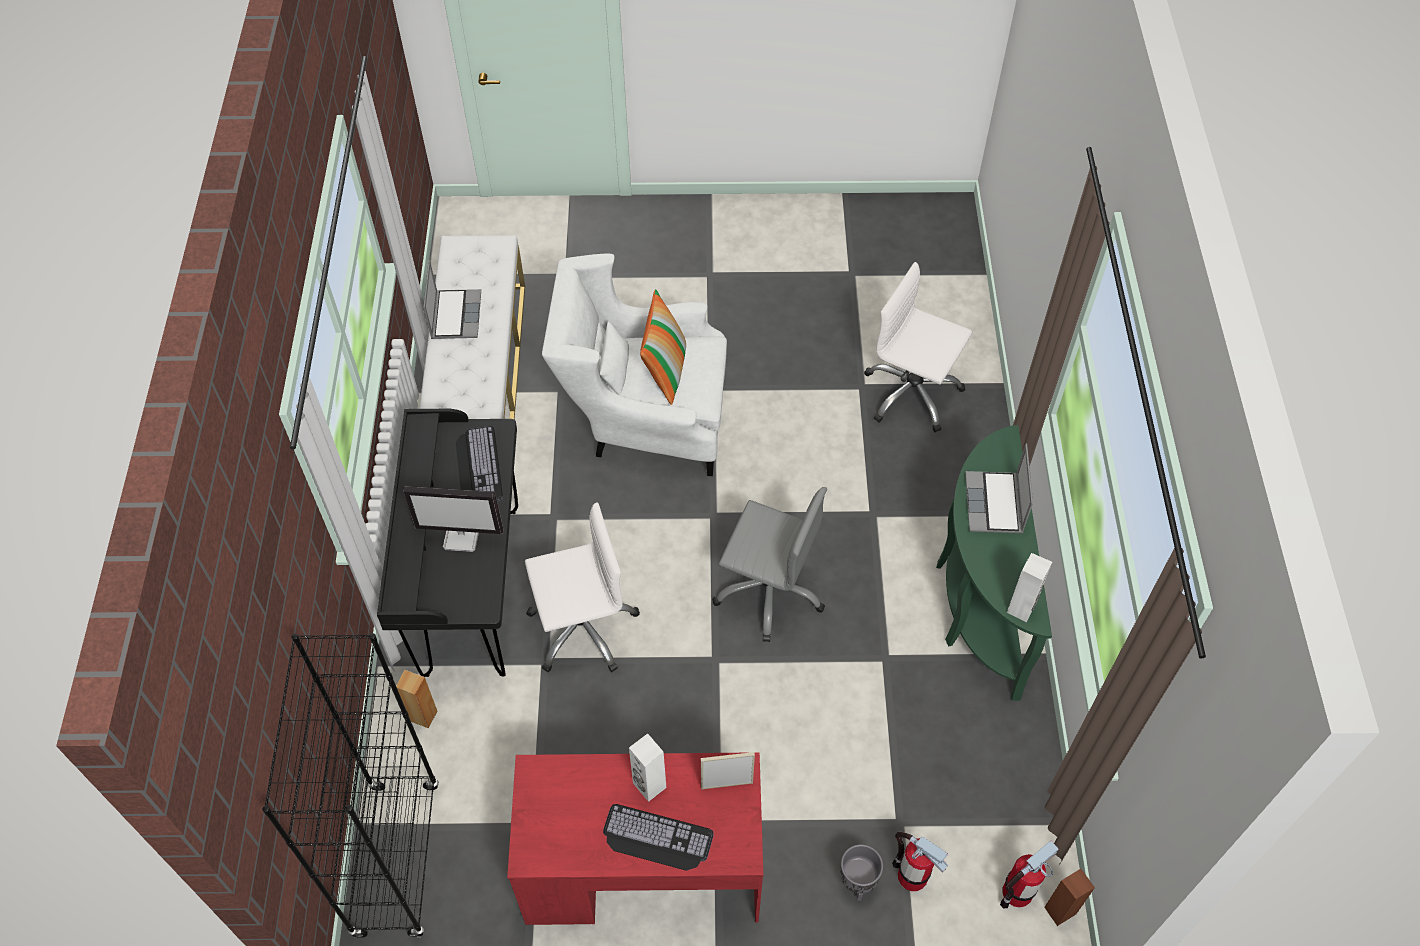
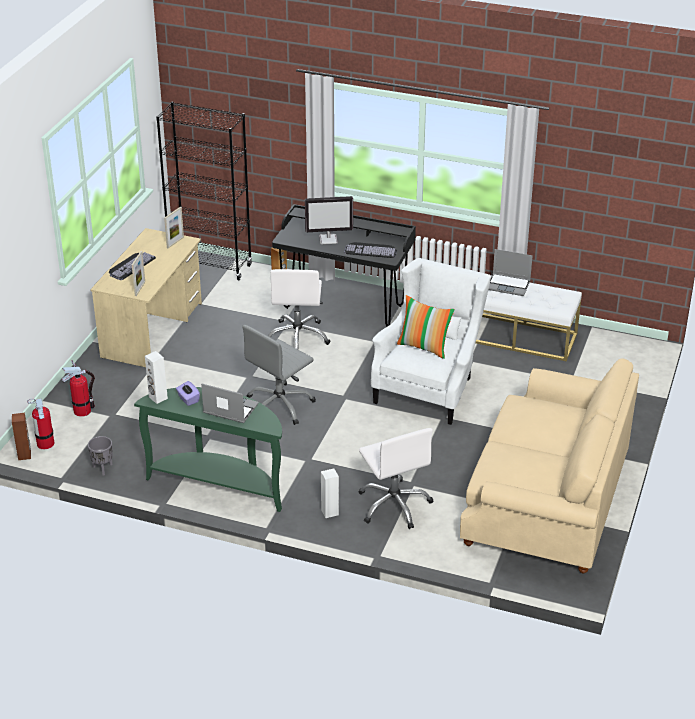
camera: 110 degrees right, 20 degrees down
(462, 537) = (328, 239): monitor -> monitor turned 120 degrees counterclockwise
(546, 793) = (175, 242): none -> picture frame
(642, 869) = (152, 330): red desk -> beige desk
(649, 785) = (157, 268): white speaker -> white speaker (329, 512)
(824, 252) = (547, 500): none -> beige sofa
(857, 883) = (93, 392): grey planter -> grey planter (102, 468)
(911, 393) = (394, 505): white office chair -> white office chair turned 105 degrees clockwise
(1002, 566) = (188, 399): none -> purple tissue box

